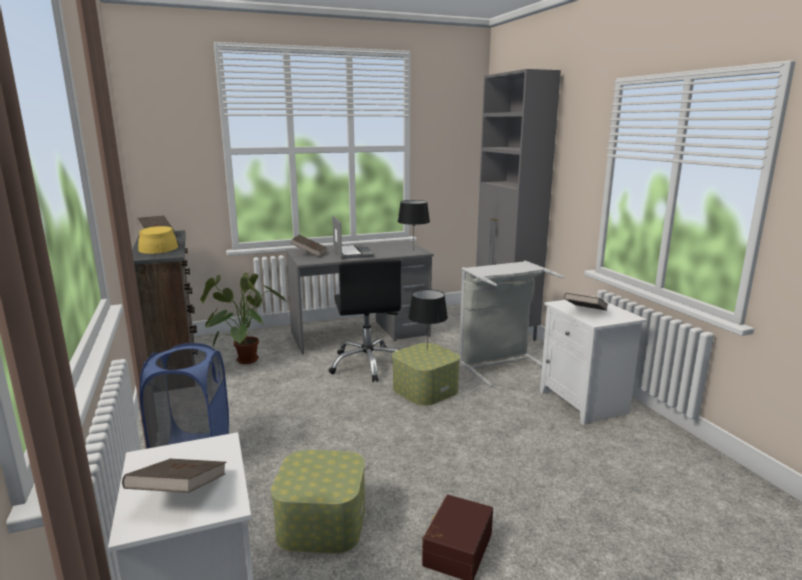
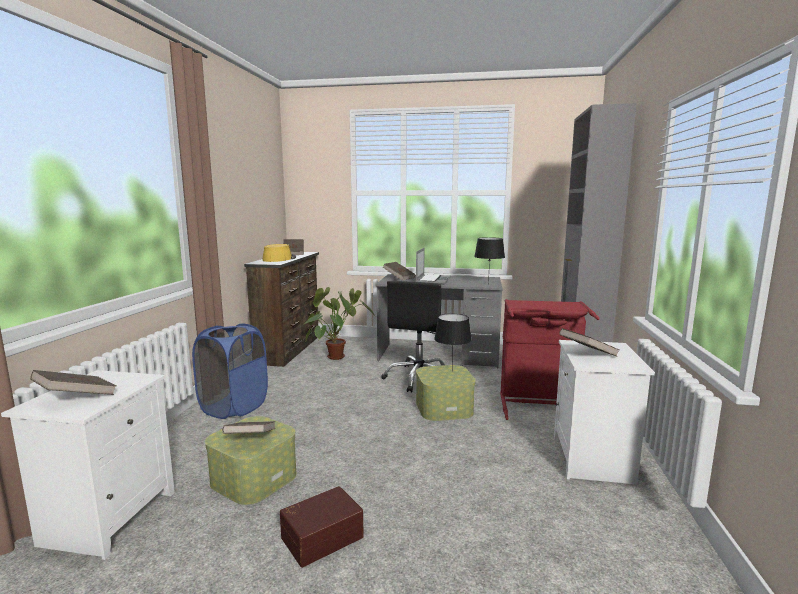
camera: 30 degrees right, 5 degrees down
(326, 478) = (251, 439): none -> brown book
(500, 364) = (540, 404): grey laundry basket -> red laundry basket

